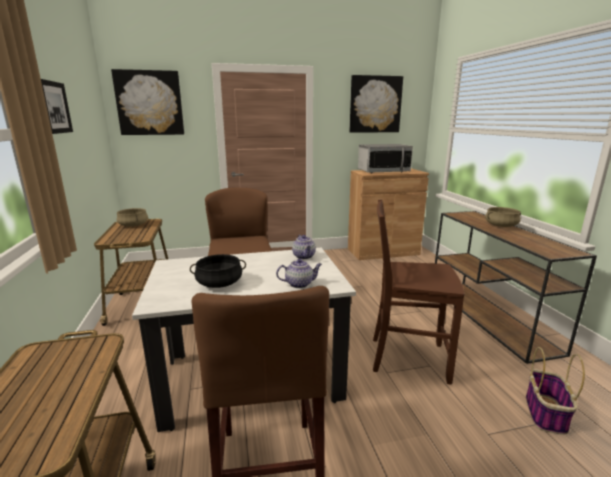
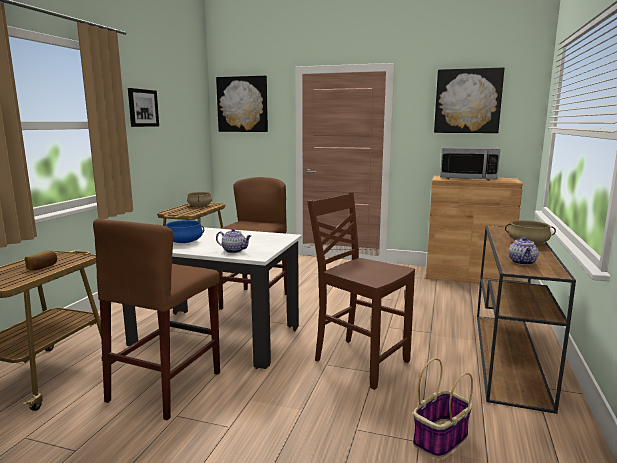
camera: 30 degrees right, 5 degrees down
(58, 384) = (43, 267): none -> bread
(219, 283) = (184, 242): black cooking pot -> blue cooking pot
(304, 256) = (273, 237): teapot -> teapot (522, 262)

